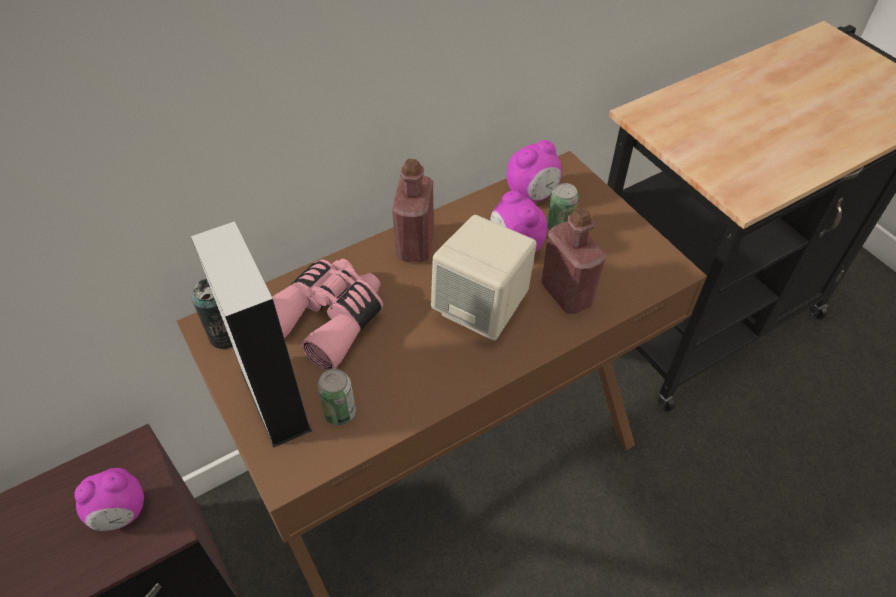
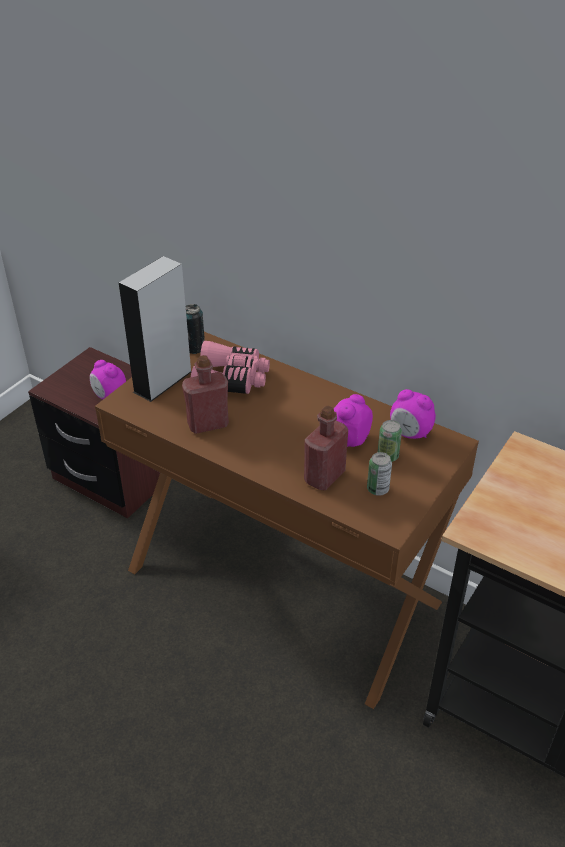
camera: 65 degrees right, 10 degrees down
(340, 413) = (168, 408): can -> can (377, 489)
(415, 245) = (317, 394): red bottle -> red bottle (208, 424)
(482, 309) = (282, 440): beige speaker -> none

